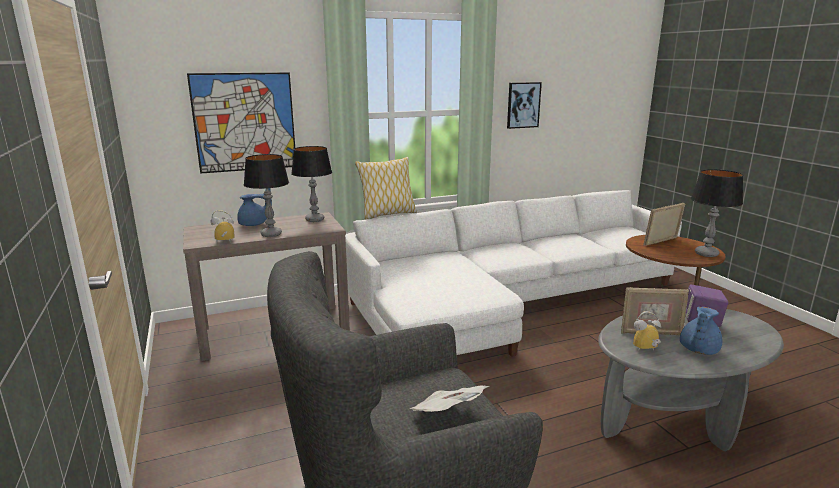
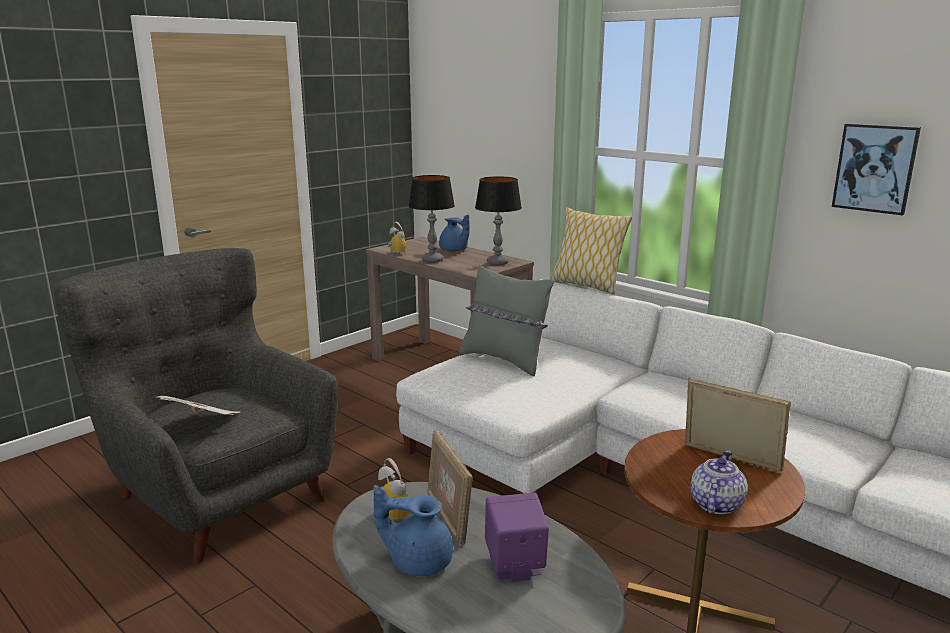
camera: 65 degrees right, 0 degrees up
(244, 122) = (492, 143): picture -> none
(415, 278) = (505, 360): none -> grey pillow
(706, 254) = (715, 504): table lamp -> teapot

